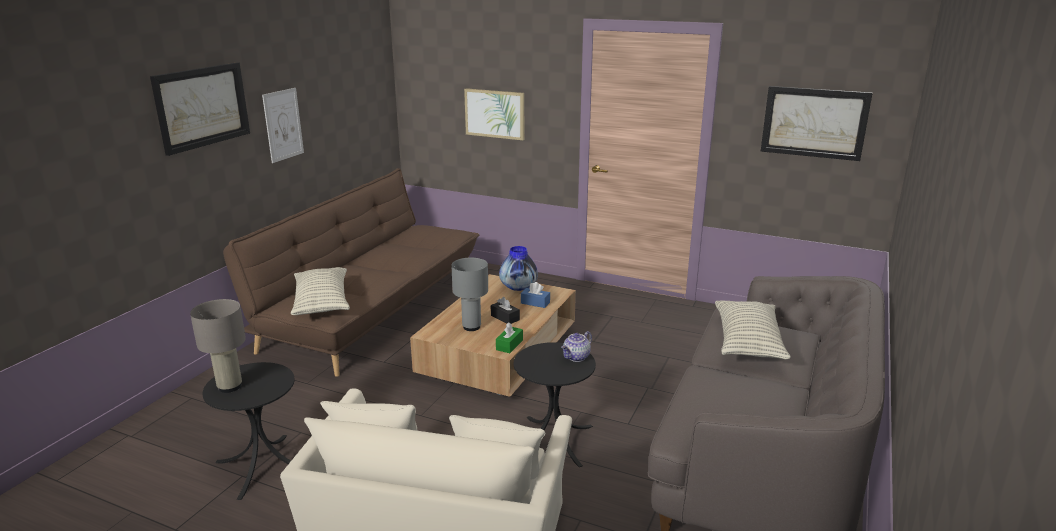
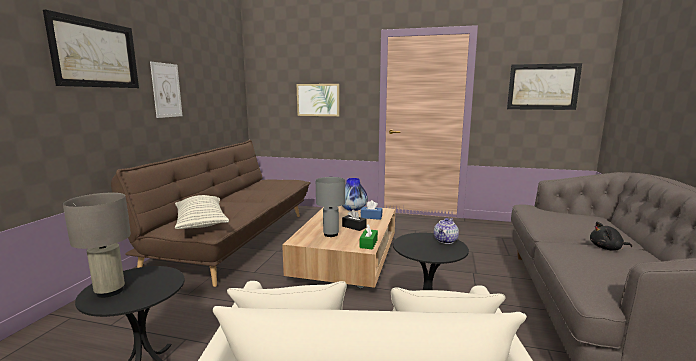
camera: 10 degrees left, 10 degrees down
(747, 342) = (565, 223): pillow -> none
(755, 384) = (607, 248): none -> black plush toy

